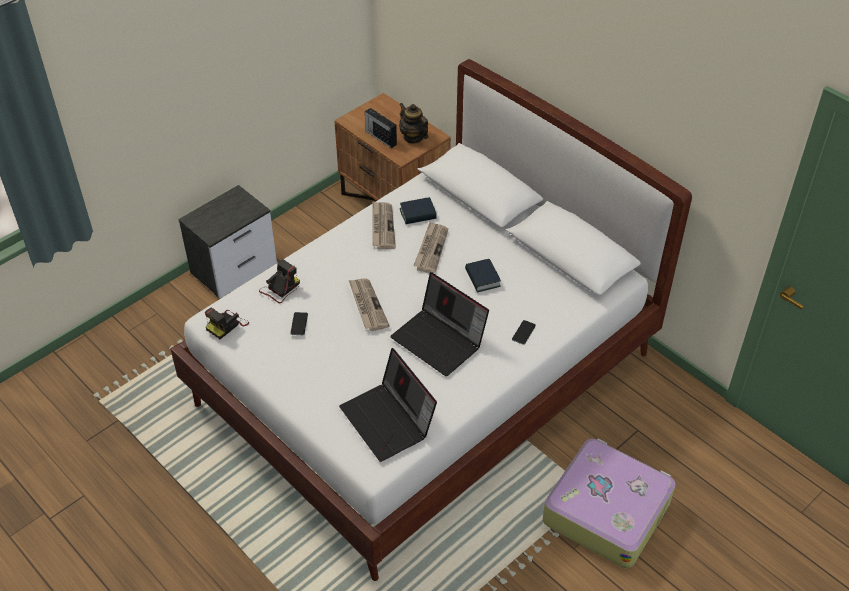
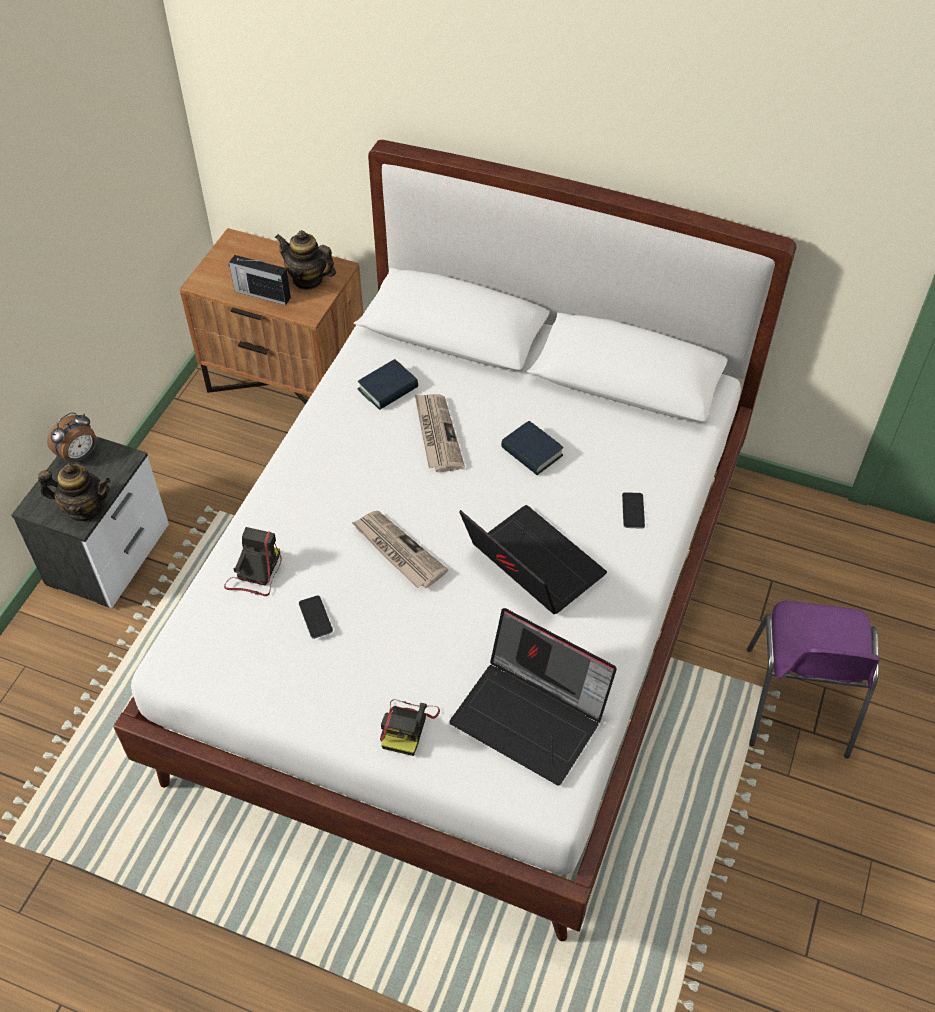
camera: 25 degrees left, 5 degrees up
(219, 229) = (84, 508): none -> teapot
(227, 325) = (205, 660): camera -> camera (407, 726)
(232, 199) = (79, 455): none -> alarm clock
(382, 227) = (349, 424): newspaper -> none
(440, 340) = (530, 565): laptop -> laptop turned 150 degrees counterclockwise
(606, 510) = (797, 705): suitcase -> purple chair

